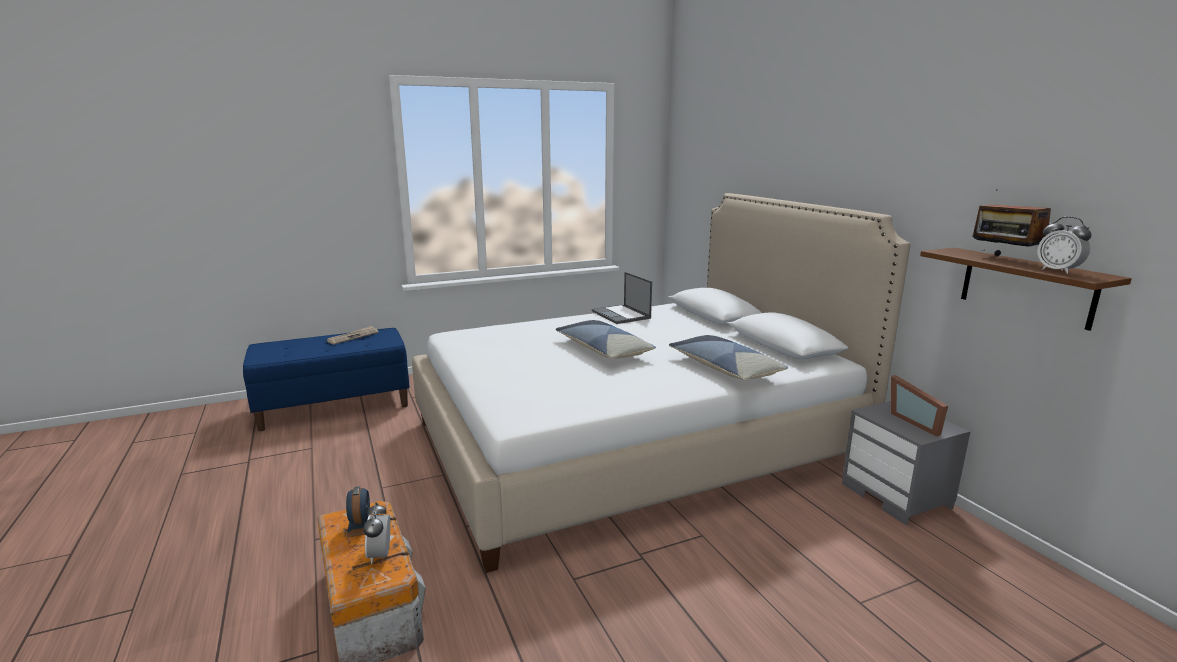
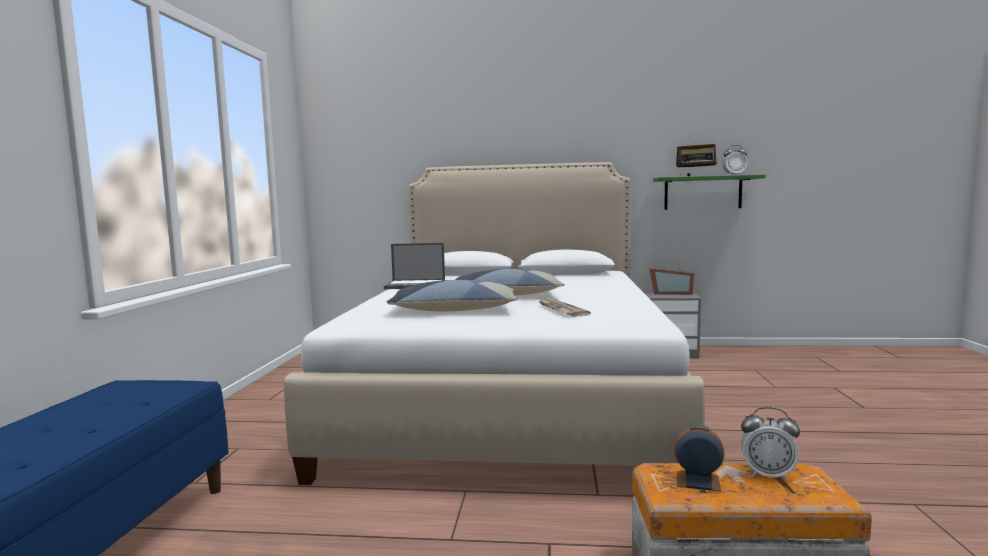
camera: 60 degrees left, 10 degrees down
(353, 337) = (85, 405): newspaper -> newspaper (561, 309)
(724, 368) = (595, 283): pillow -> pillow (454, 310)
(1026, 287) = (702, 193): brown shelf -> green shelf

